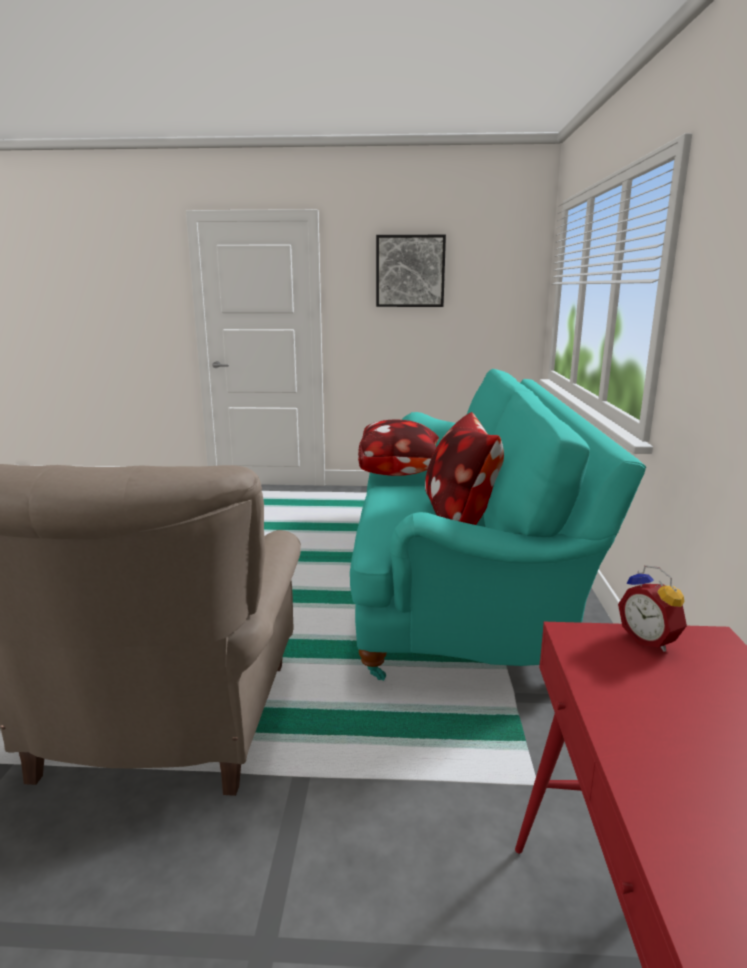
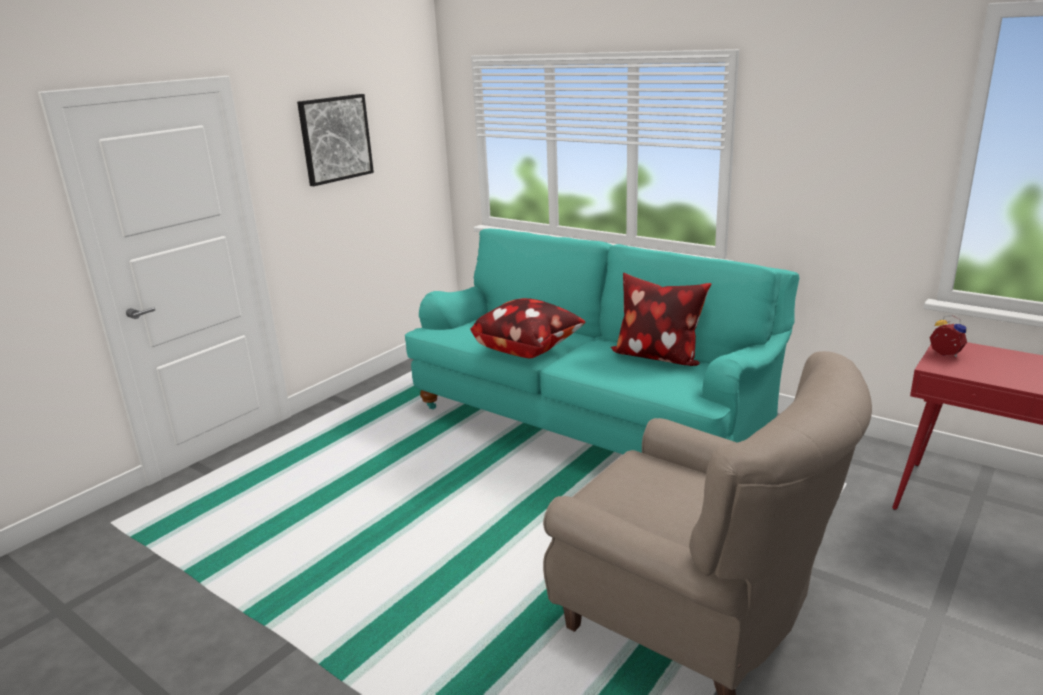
camera: 55 degrees left, 5 degrees up
(650, 640) = (944, 354): alarm clock -> alarm clock turned 135 degrees counterclockwise

